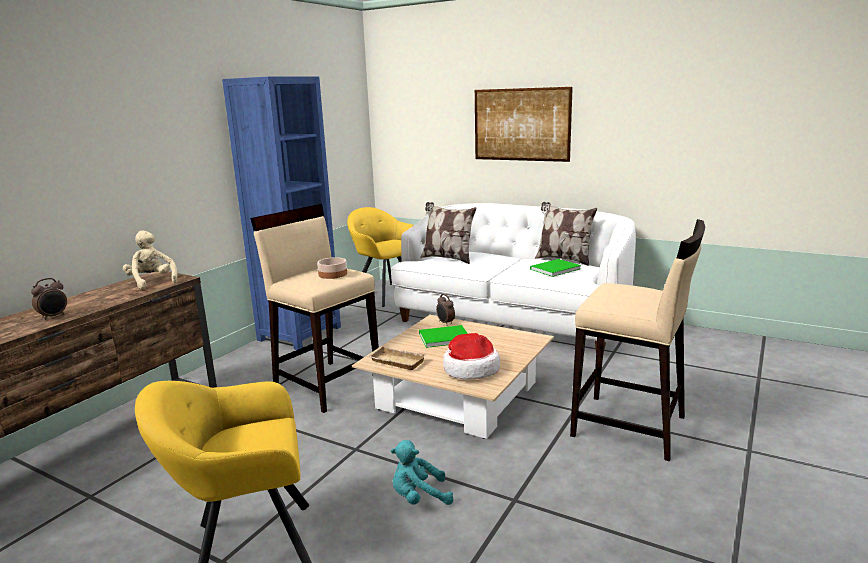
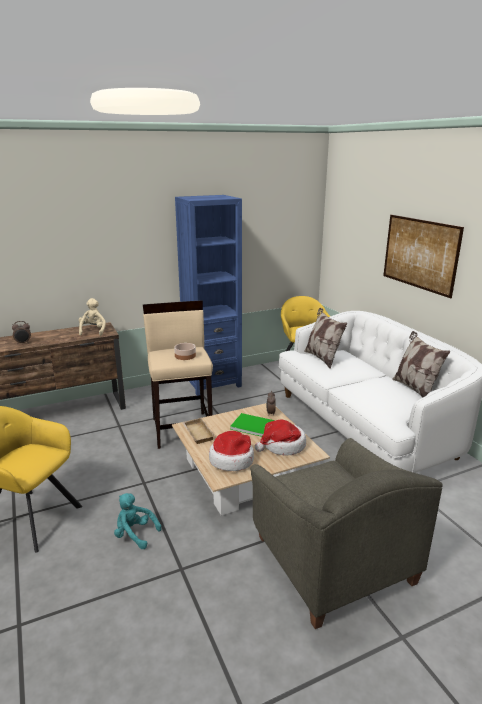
camera: 35 degrees right, 5 degrees up
(500, 342) = (282, 446): none -> hat
(553, 269) = (384, 396): green book -> none
(630, 427) = (331, 560): beige stool -> grey armchair

